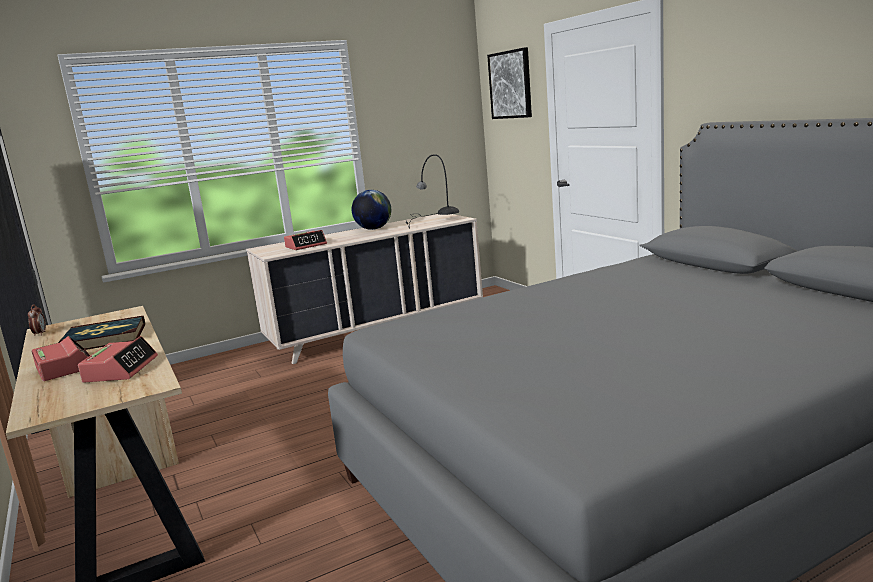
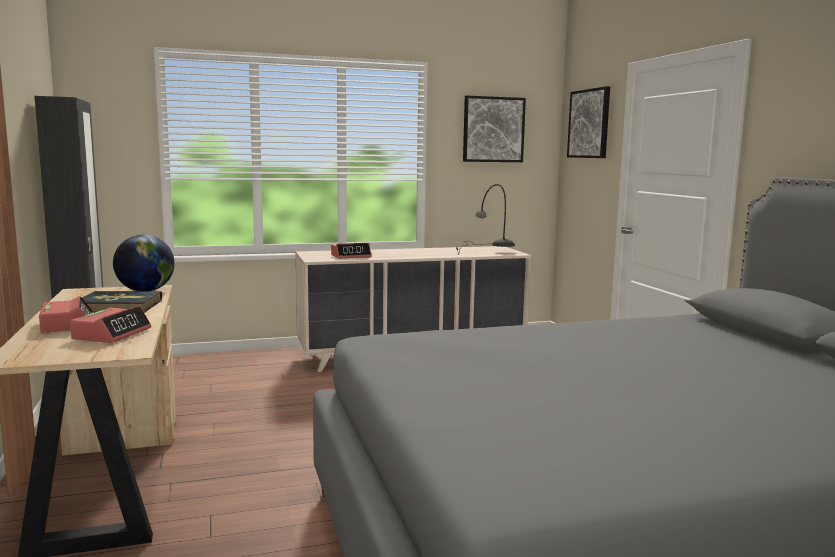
camera: 10 degrees right, 5 degrees down
(40, 334) = (69, 294): alarm clock -> none
(373, 229) = (424, 250): globe -> globe (145, 291)
(418, 100) = (493, 129): none -> picture

